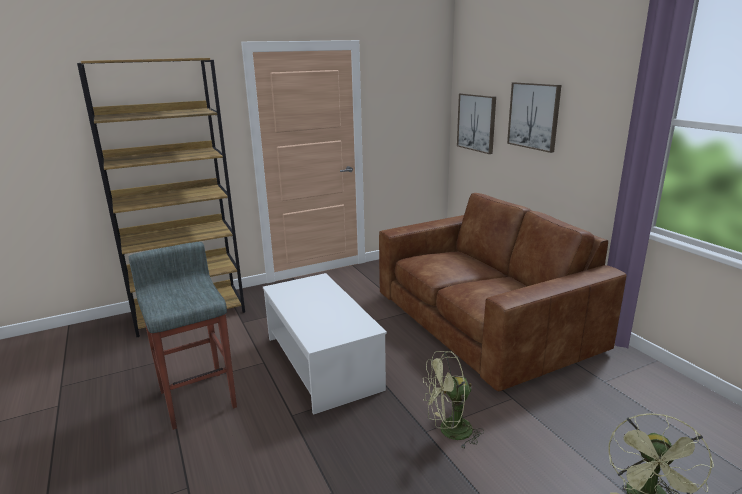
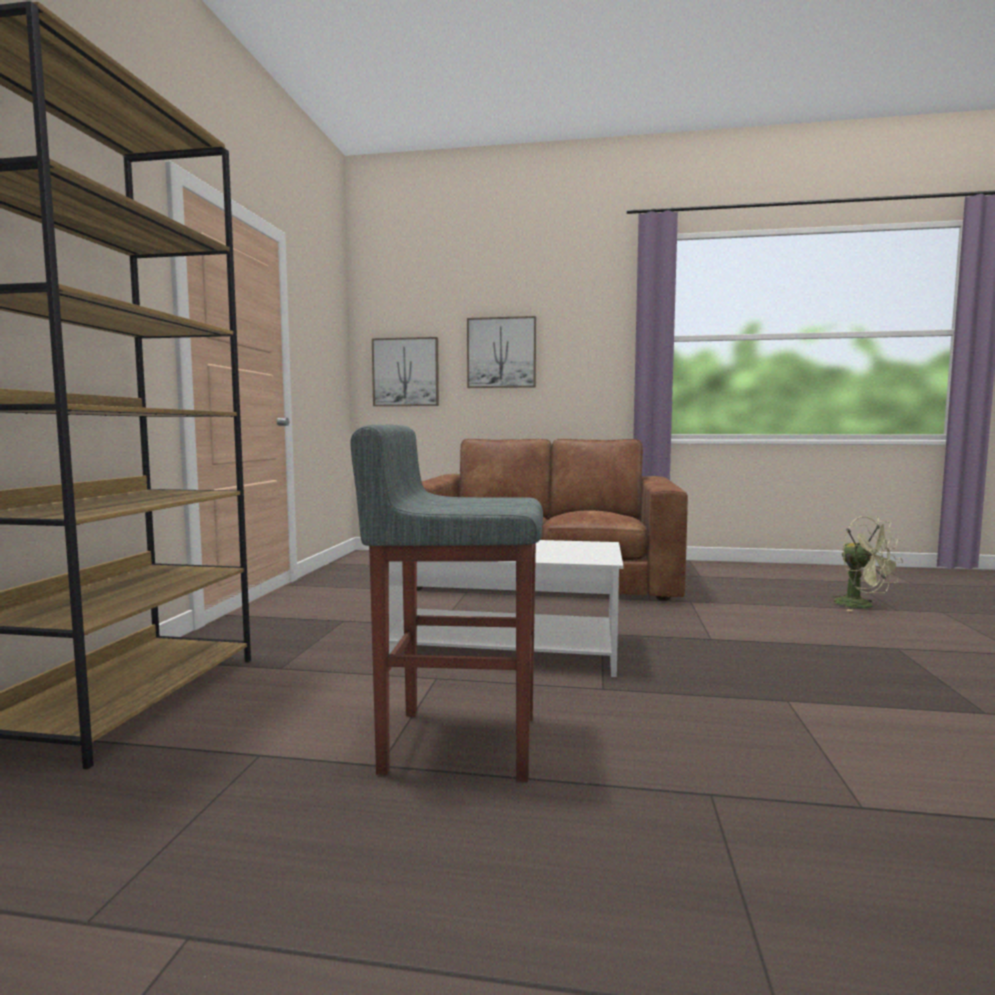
camera: 55 degrees left, 15 degrees down
(449, 431) = (720, 631): green fan -> none

